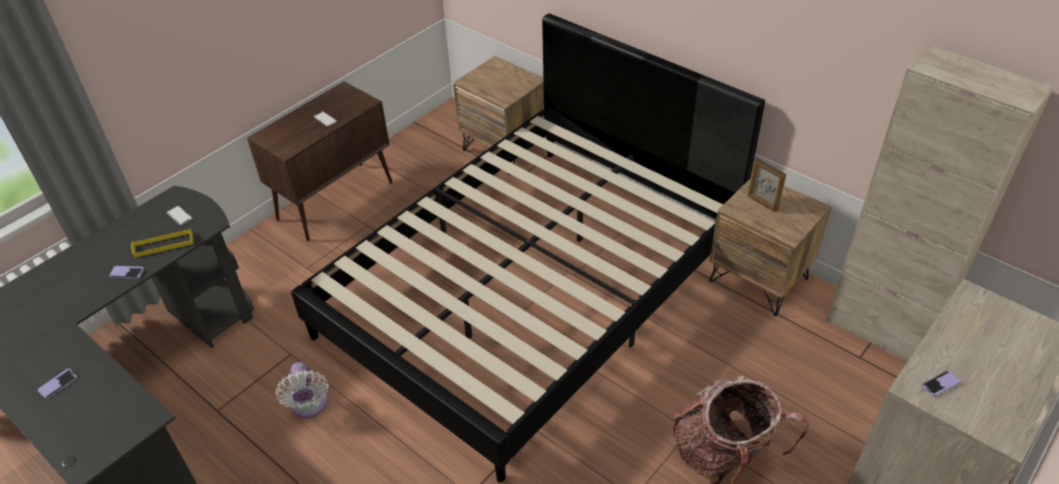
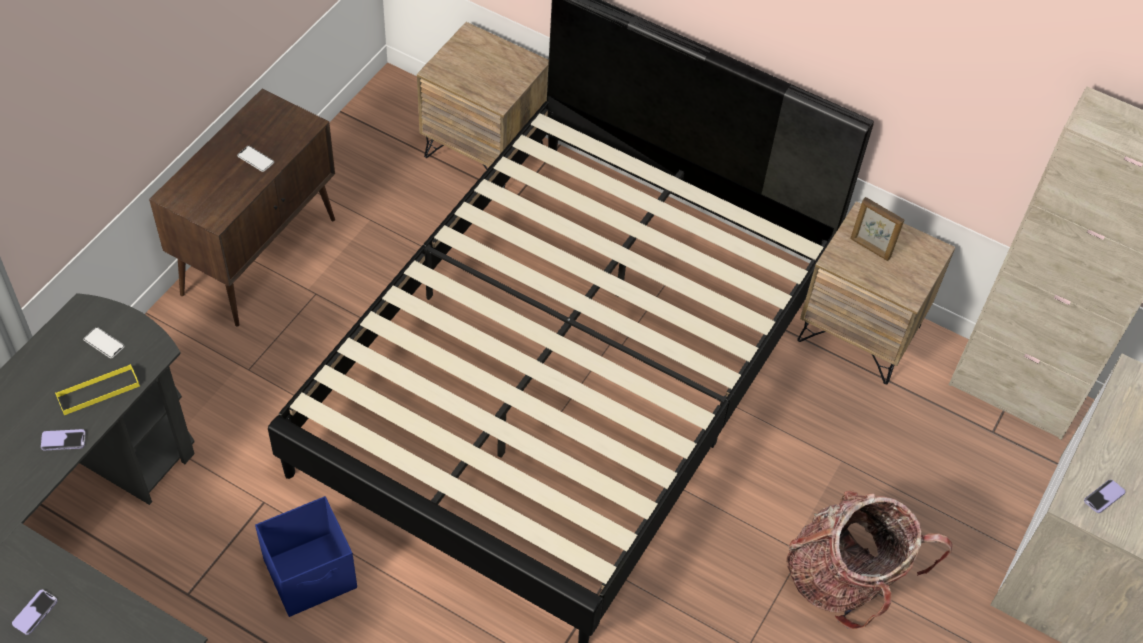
camera: 15 degrees left, 10 degrees up
(309, 406) = (312, 574): white fan -> blue storage box

